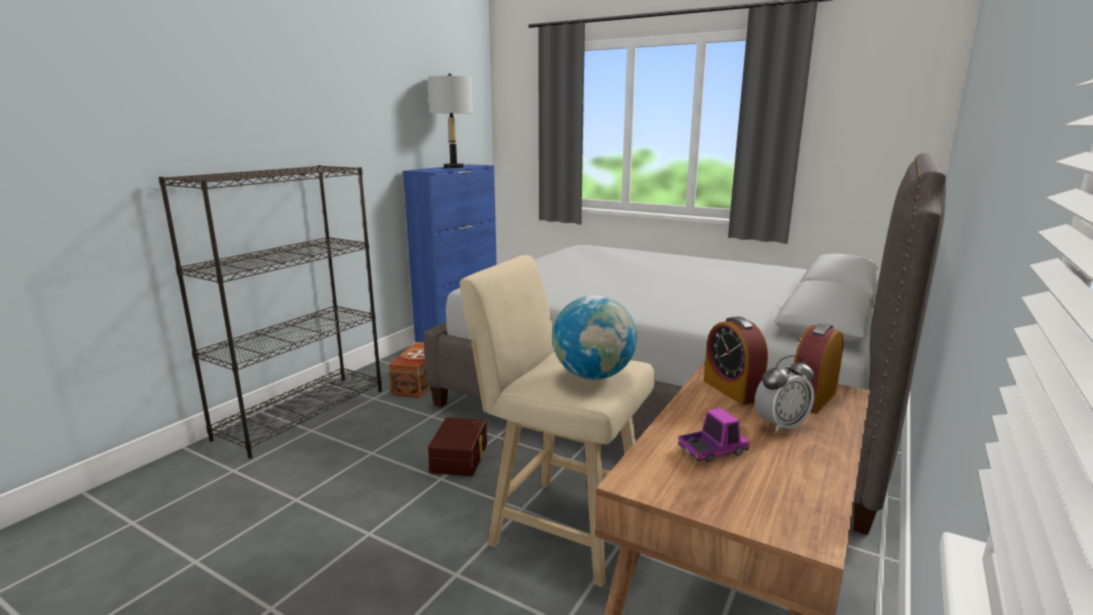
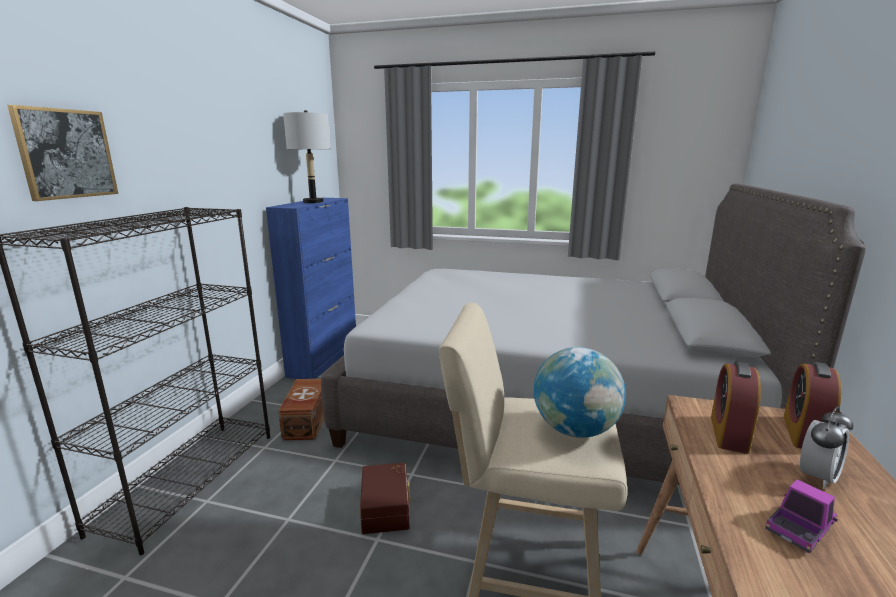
camera: 15 degrees left, 0 degrees up
(219, 115) = (66, 154): none -> picture
(732, 390) = (728, 433): alarm clock -> alarm clock turned 60 degrees clockwise

